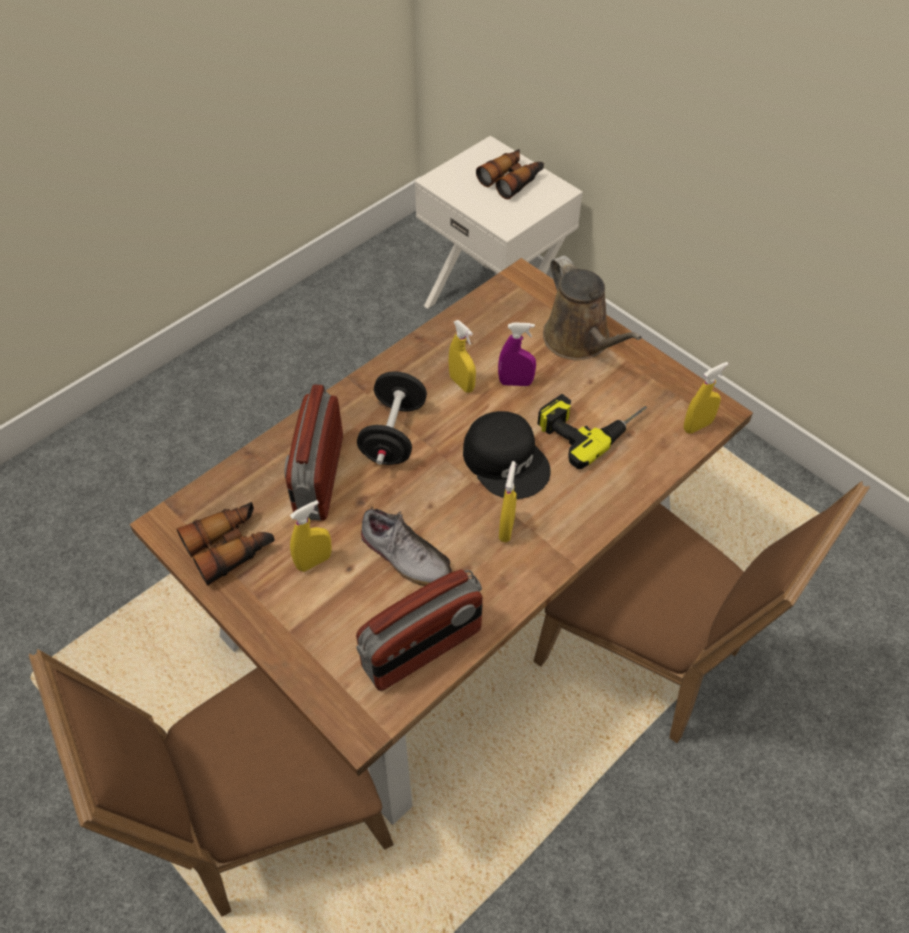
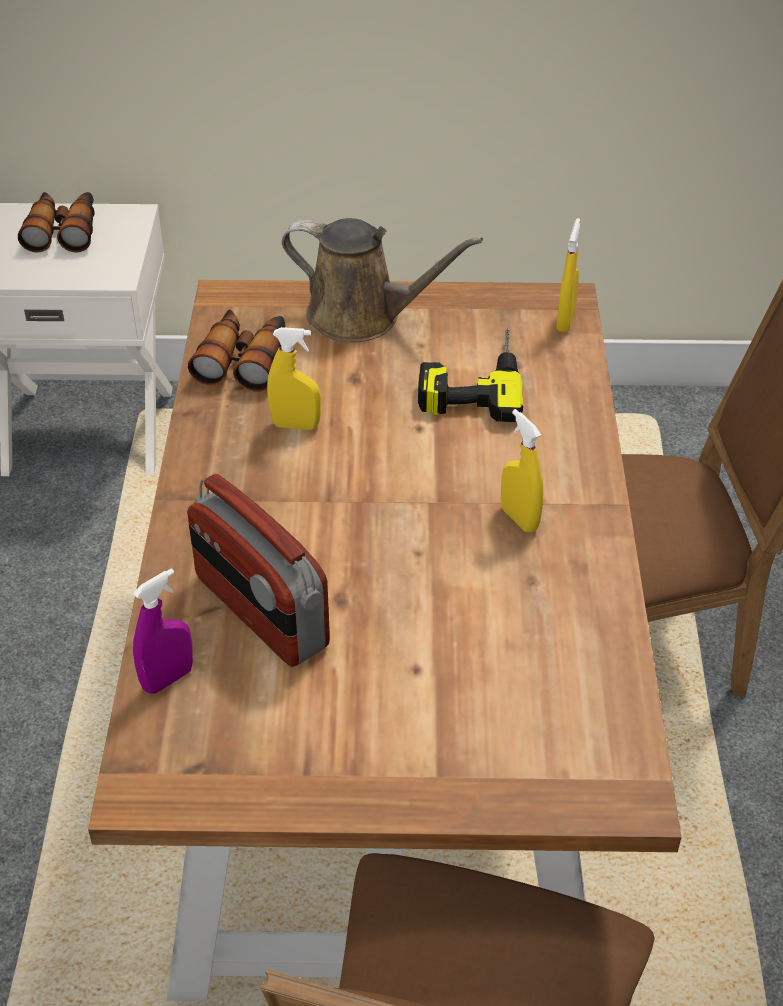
camera: 45 degrees left, 10 degrees down
(230, 547) = (254, 752): binoculars -> binoculars (244, 360)
(314, 561) = (370, 692): yellow spray bottle -> none
(393, 434) = (287, 517): black dumbbell -> none
(406, 557) = (458, 615): shoe -> none
(422, 649) = (590, 681): radio -> none
(507, 460) = (437, 462): black cap -> none
(515, 382) = (350, 390): purple spray bottle -> purple spray bottle (168, 679)

